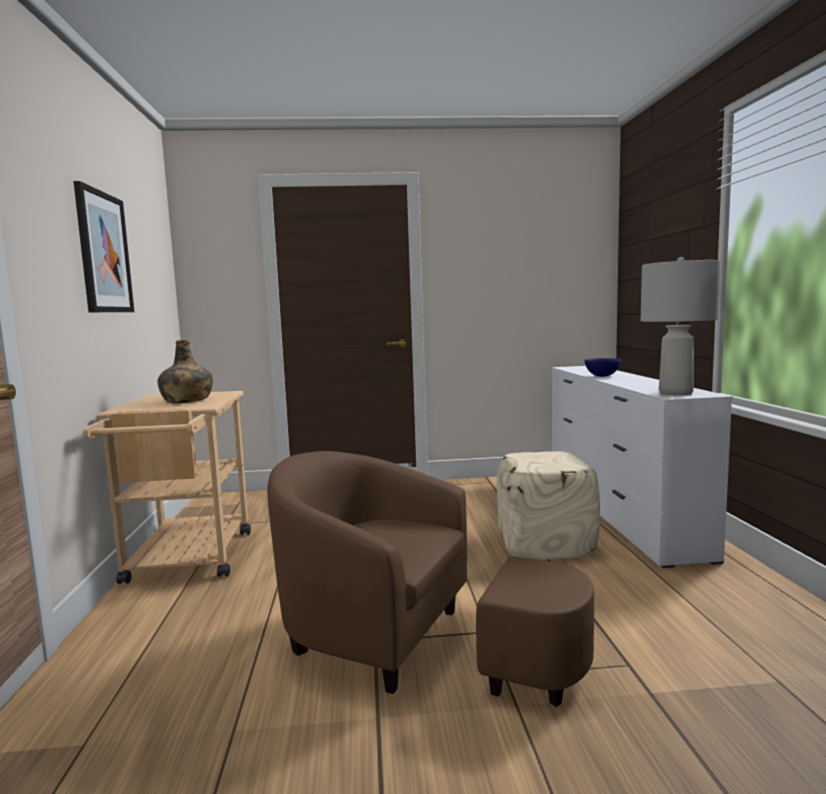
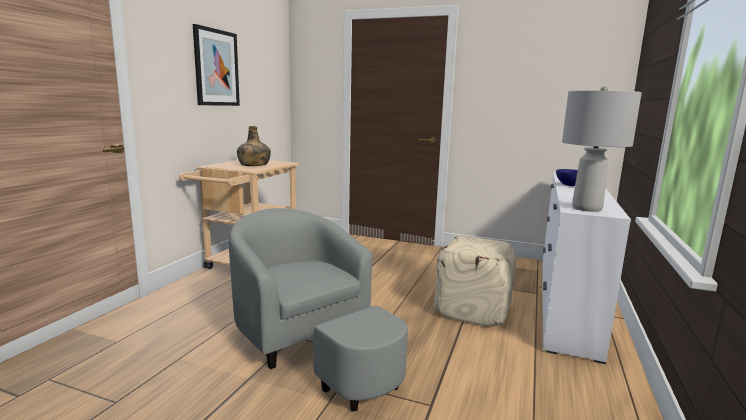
camera: 25 degrees right, 5 degrees up
(408, 643) = (310, 345): brown armchair -> grey armchair

